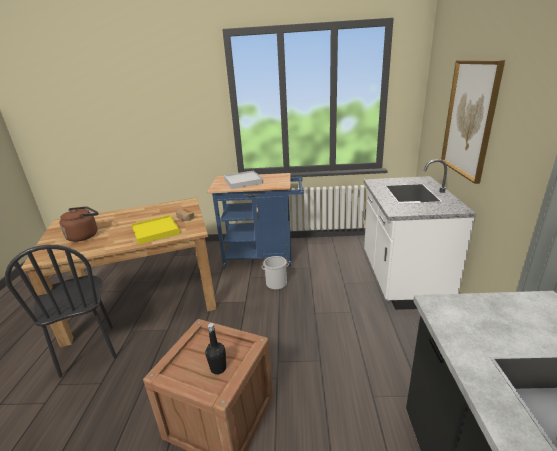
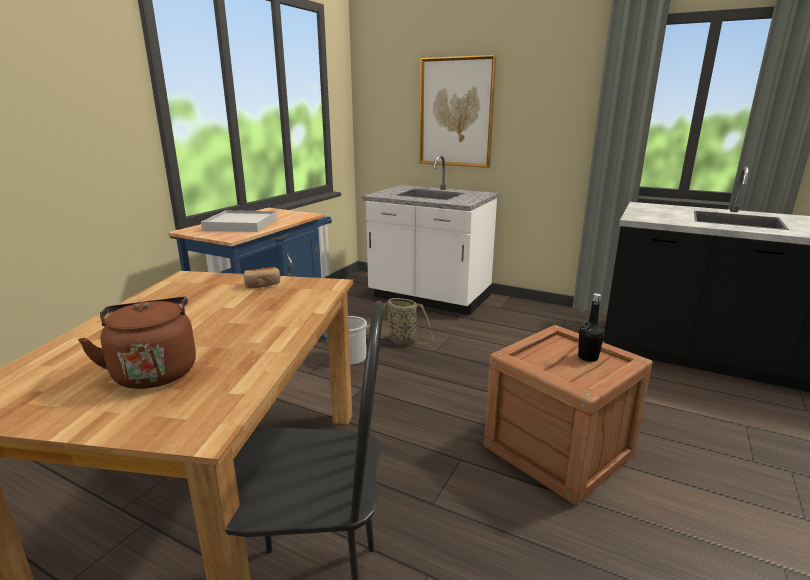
camera: 65 degrees left, 5 degrees down
(156, 231) = (275, 307): yellow tray -> none
(315, 293) = (400, 341): none -> basket

